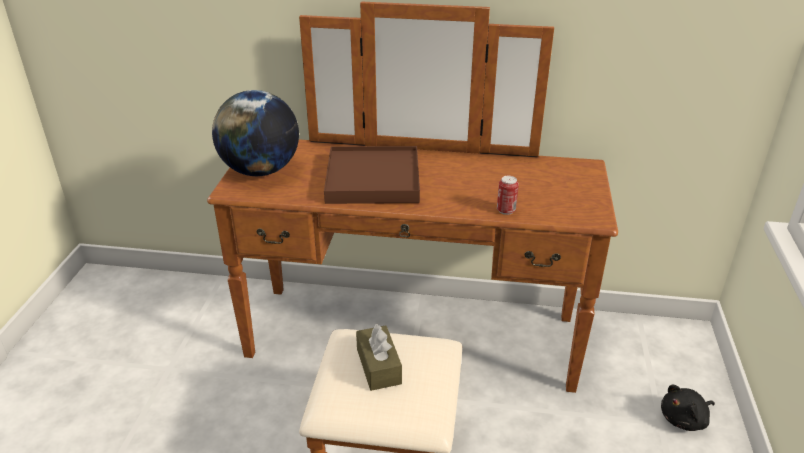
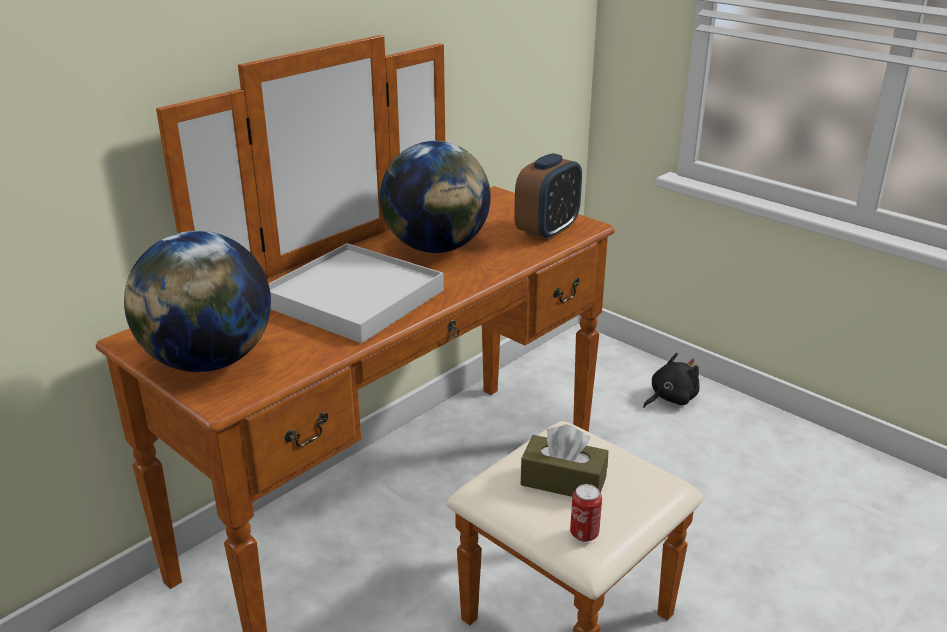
camera: 55 degrees left, 5 degrees down
(373, 179) = (354, 298): brown tray -> white tray
(473, 178) = (436, 248): none -> globe
(506, 210) = (519, 255): can -> can (584, 534)
(561, 206) = (547, 231): none -> alarm clock
(684, 419) = (670, 398): black plush toy -> black plush toy turned 135 degrees counterclockwise

